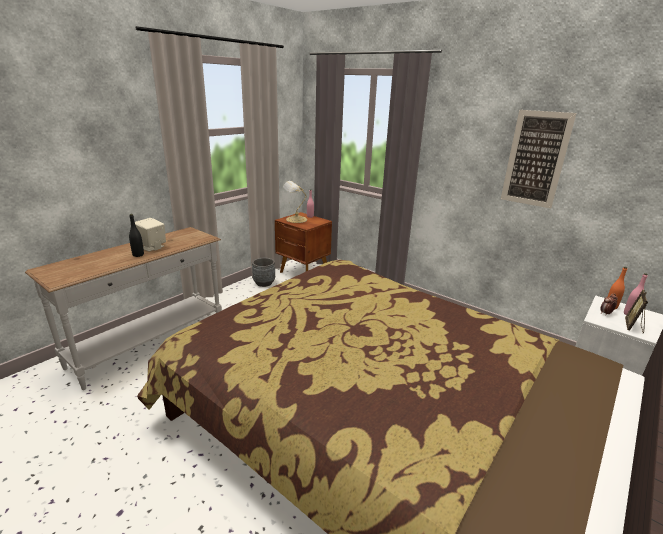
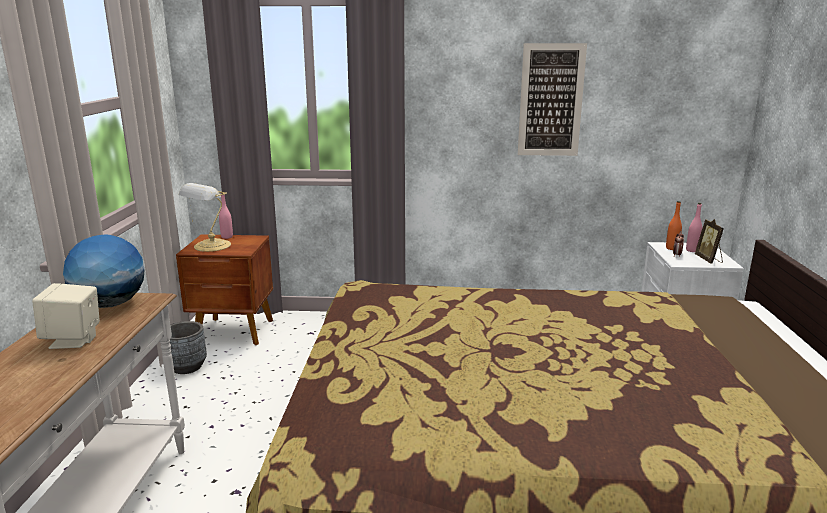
camera: 35 degrees left, 5 degrees down
(138, 255) = (69, 359): black bottle -> none
(188, 235) = (110, 304): none -> globe

